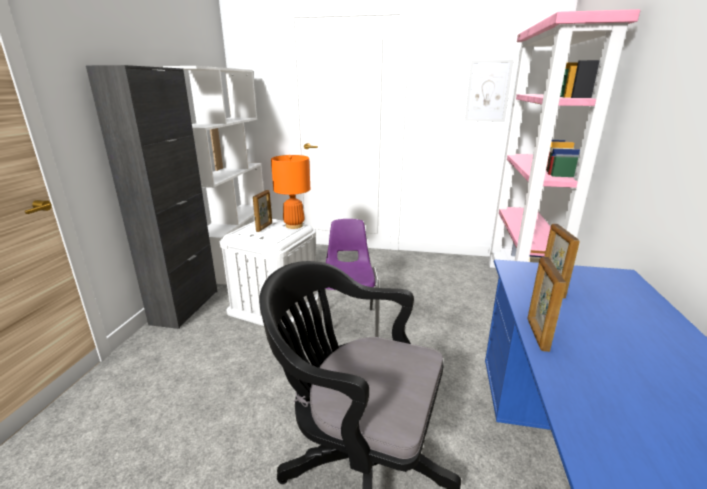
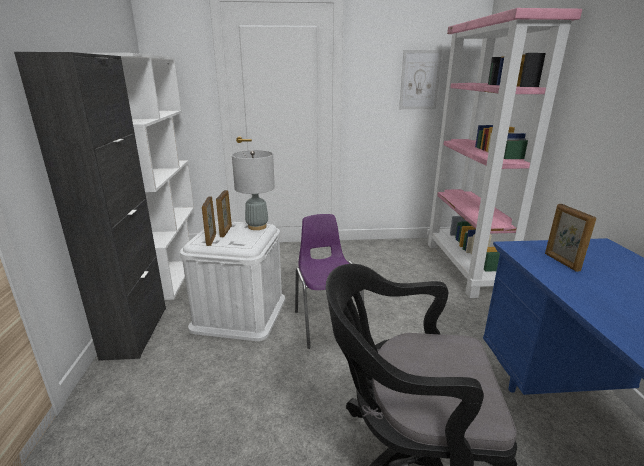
camera: 15 degrees left, 0 degrees up
(294, 226) = (257, 226): orange table lamp -> grey table lamp
(537, 334) = (588, 308): picture frame -> picture frame (211, 239)

